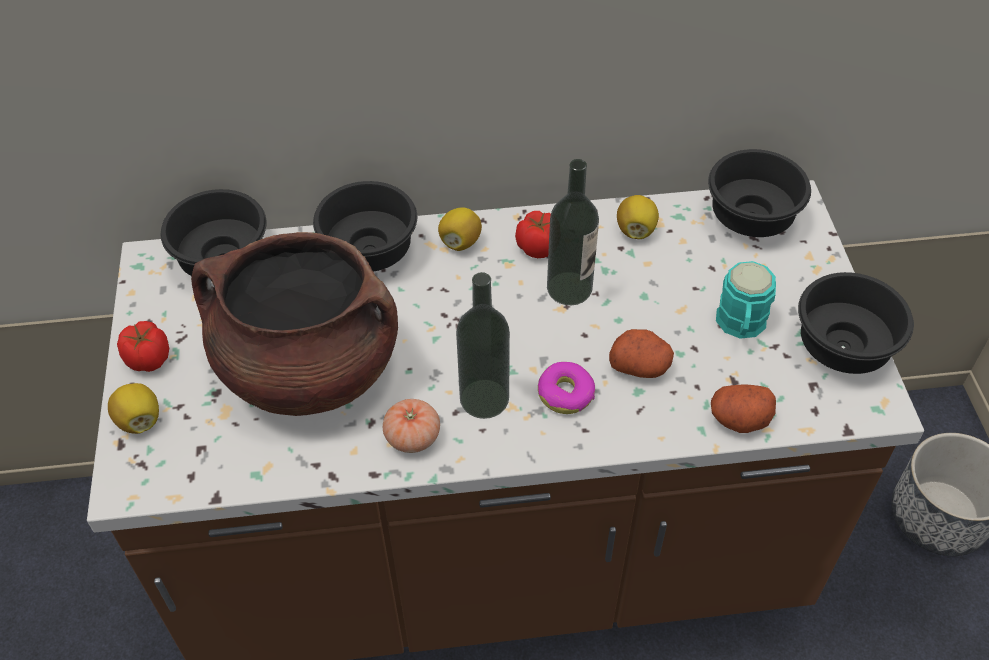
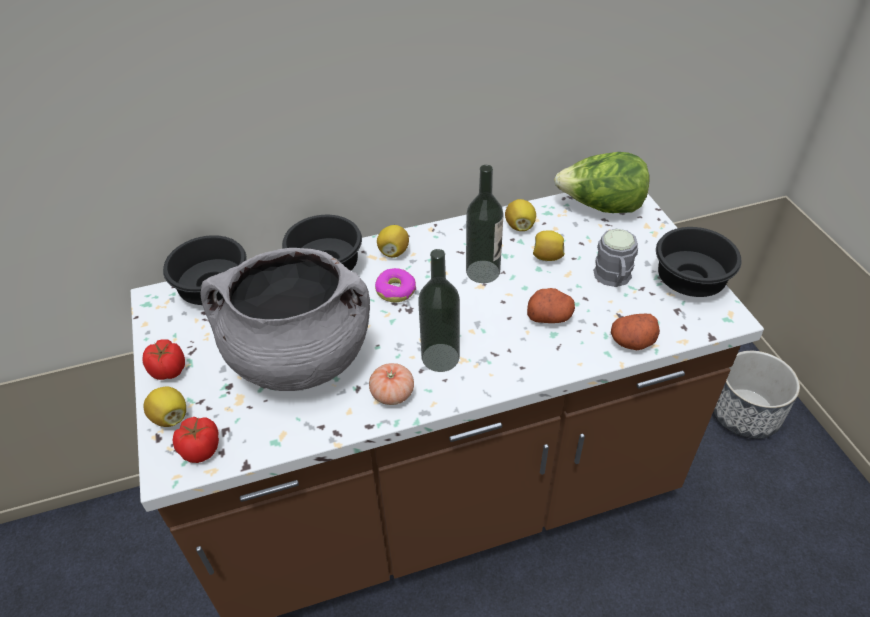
camera: 10 degrees left, 5 degrees down
(309, 368) = (299, 357): brown cooking pot -> grey cooking pot
(539, 247) = (452, 247): tomato -> tomato (201, 448)
(565, 394) = (500, 344): donut -> donut (396, 290)
(660, 280) = (547, 257): none -> lemon
(740, 326) = (613, 278): turquoise mug -> grey mug
(754, 219) = (601, 207): black bowl -> lettuce

